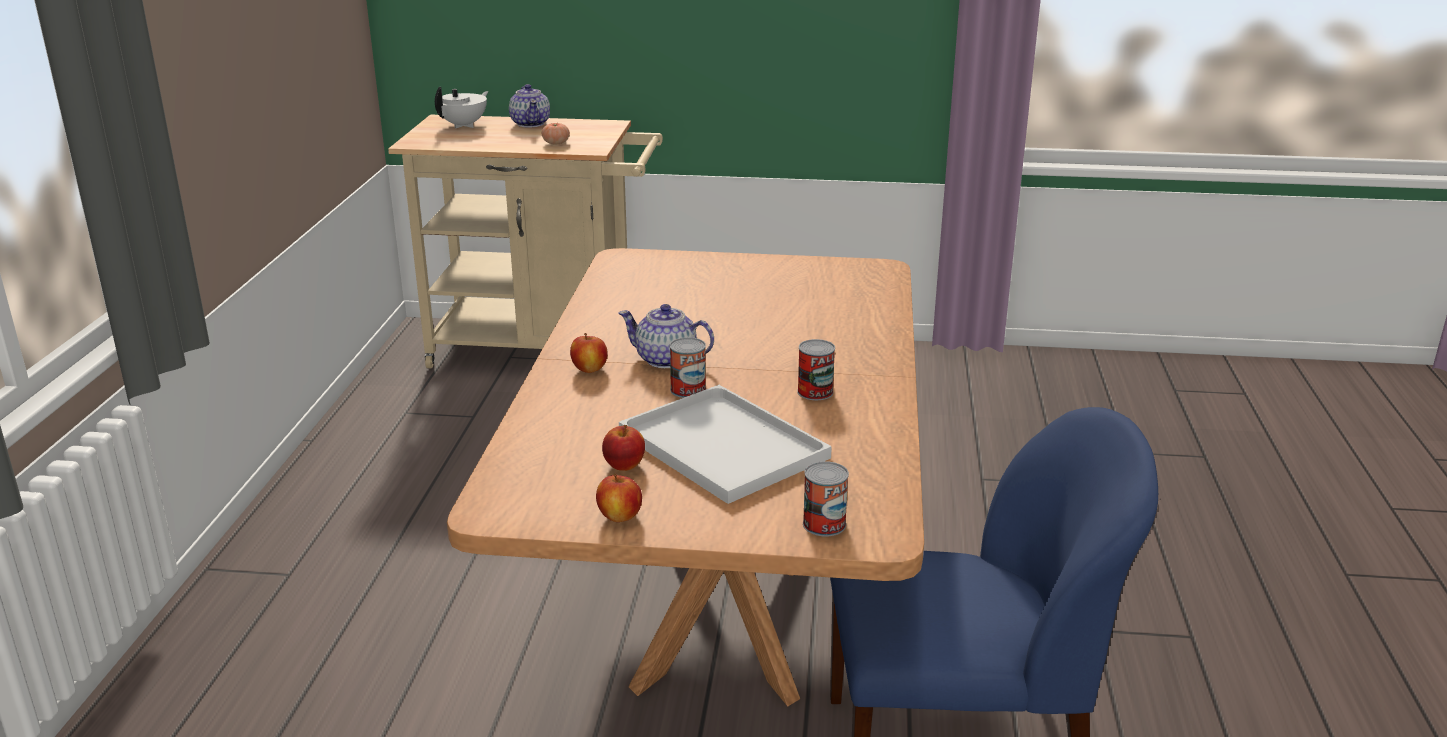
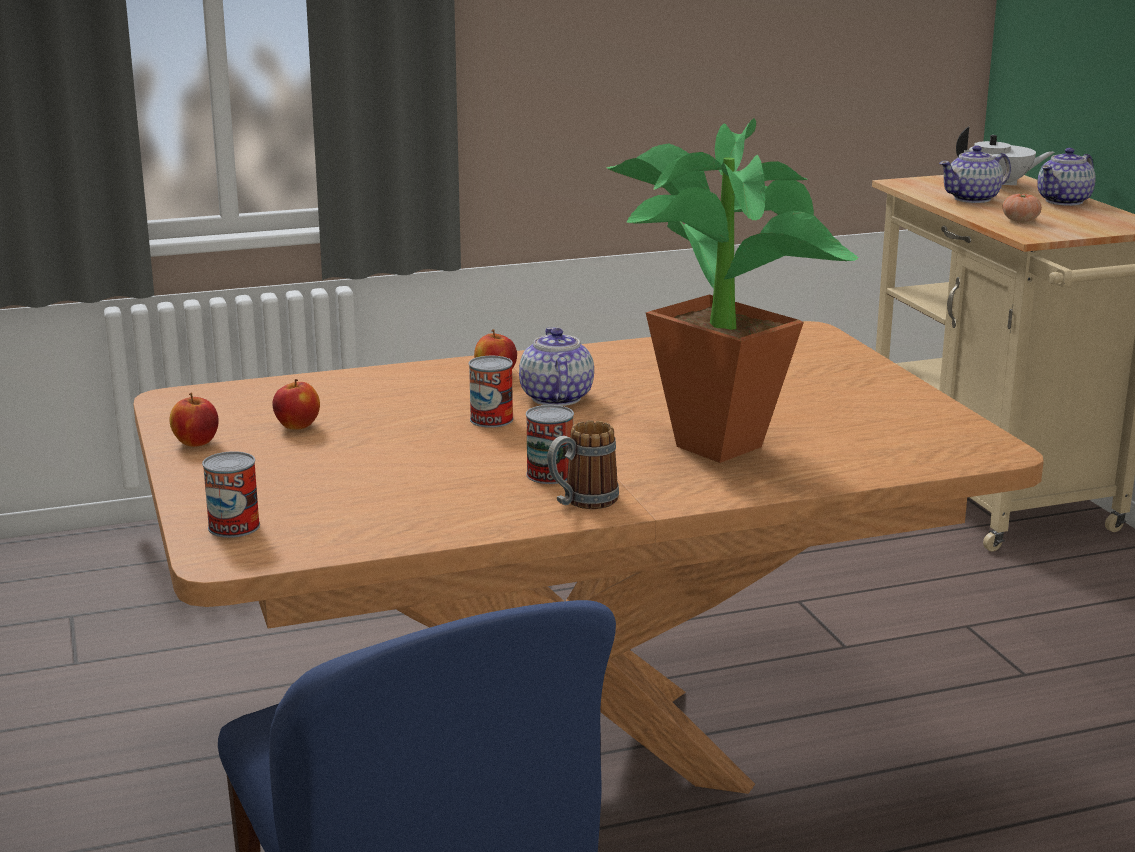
camera: 65 degrees right, 5 degrees down
(486, 139) = (973, 199): none -> teapot
(727, 446) = (374, 458): white tray -> none
(797, 331) = (713, 440): none -> potted plant
(872, 392) = (581, 502): none -> mug

